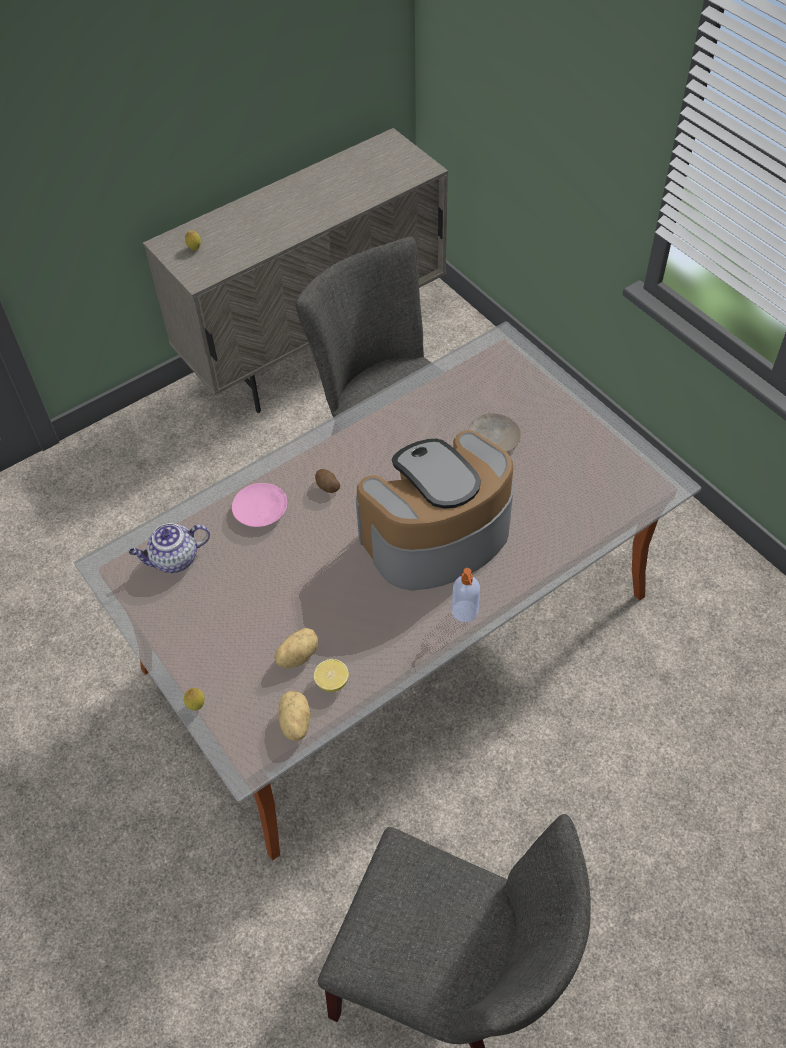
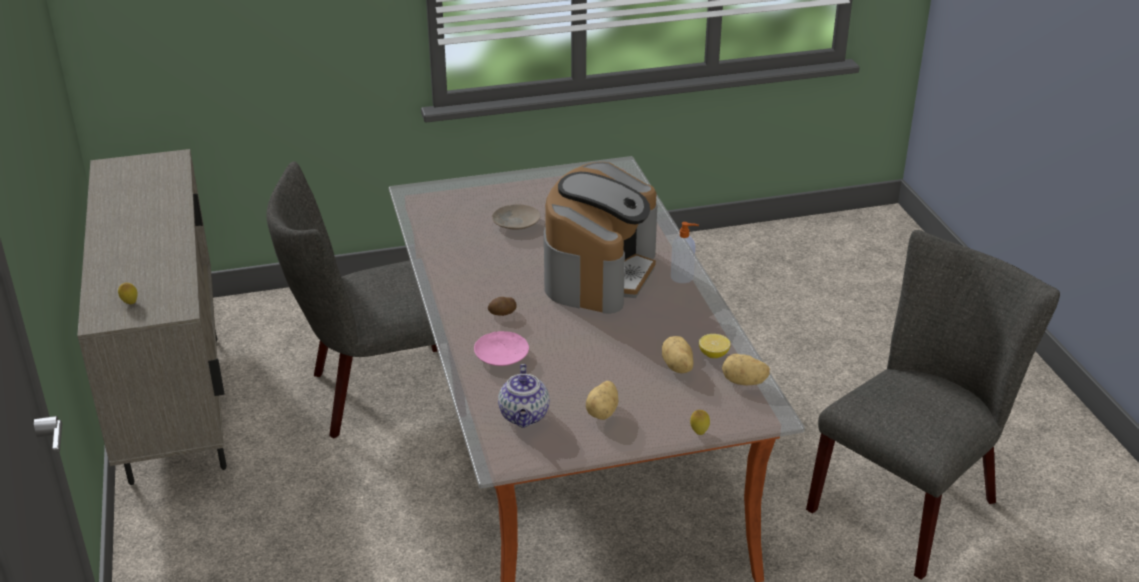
camera: 70 degrees left, 20 degrees down
(201, 617) = (603, 412): none -> potato
(436, 536) = (599, 273): coffee machine -> coffee machine turned 150 degrees counterclockwise

